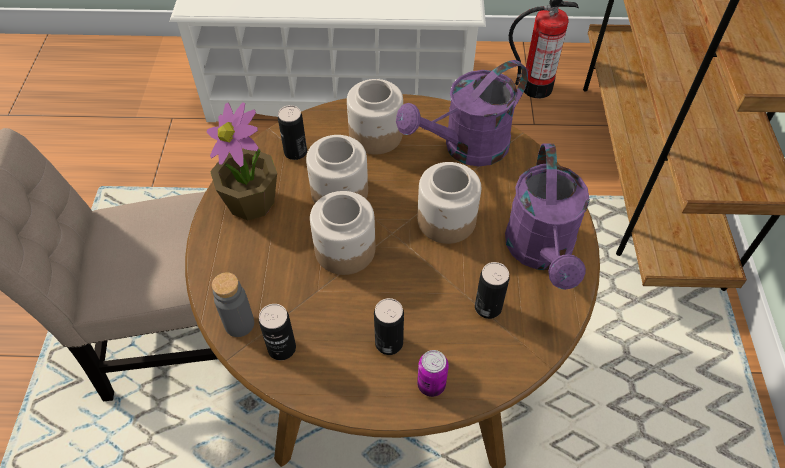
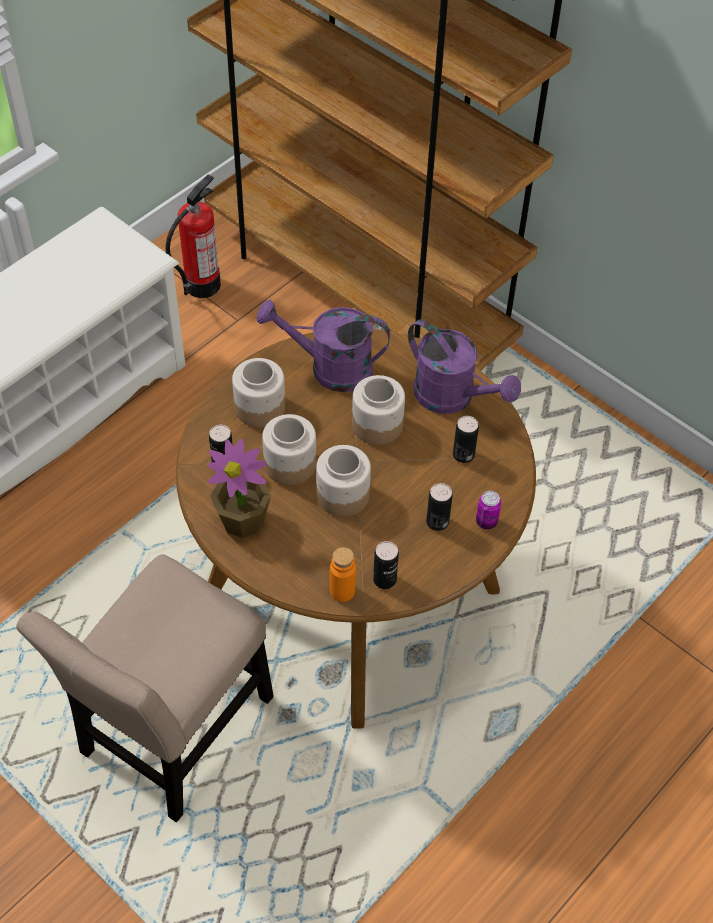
camera: 50 degrees left, 0 degrees up
(239, 324) = (342, 591): grey bottle -> orange bottle
(466, 148) = (329, 368): purple watering can -> purple watering can turned 90 degrees clockwise

